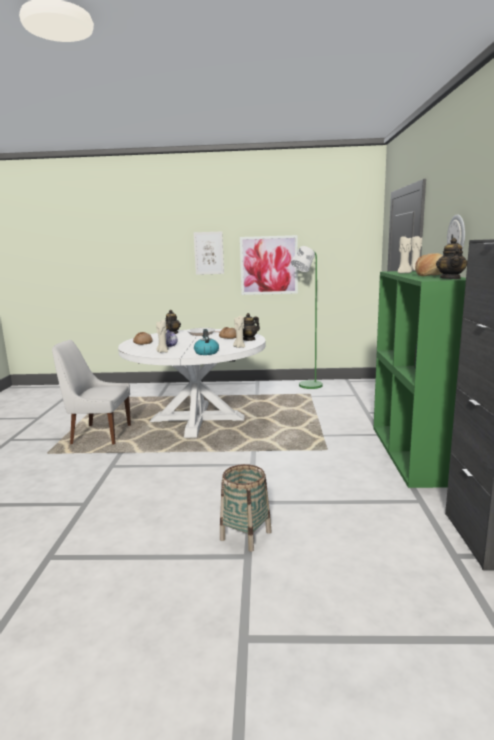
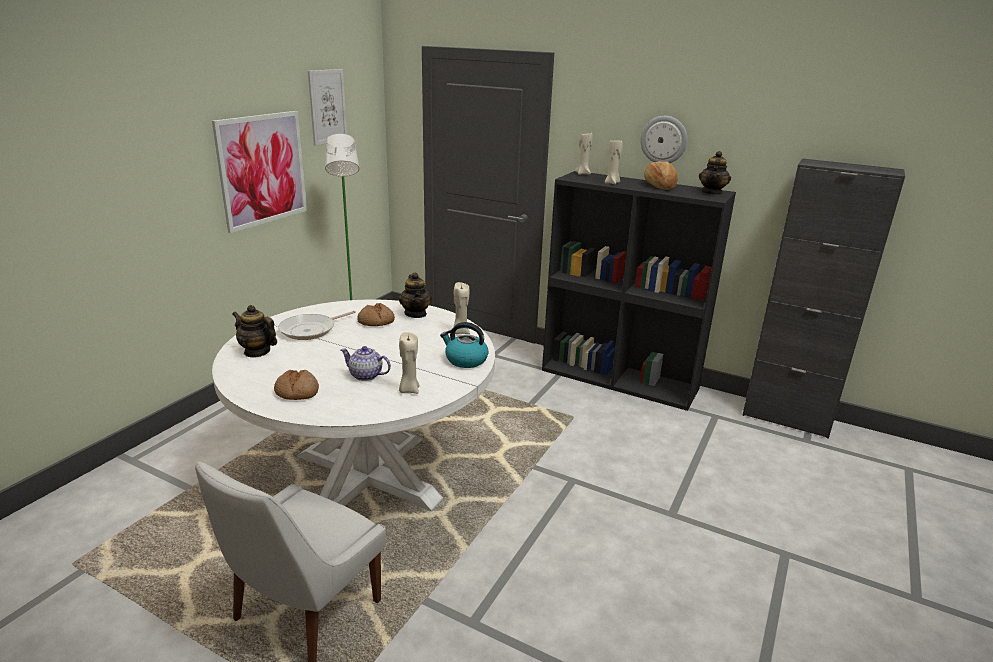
camera: 65 degrees left, 10 degrees up
(209, 253) = (160, 160): picture -> picture (327, 106)
(245, 535) = (744, 541): basket -> none
(411, 454) = (620, 379): green bookcase -> black bookcase
(450, 278) = (712, 192): teapot -> teapot turned 75 degrees clockwise

